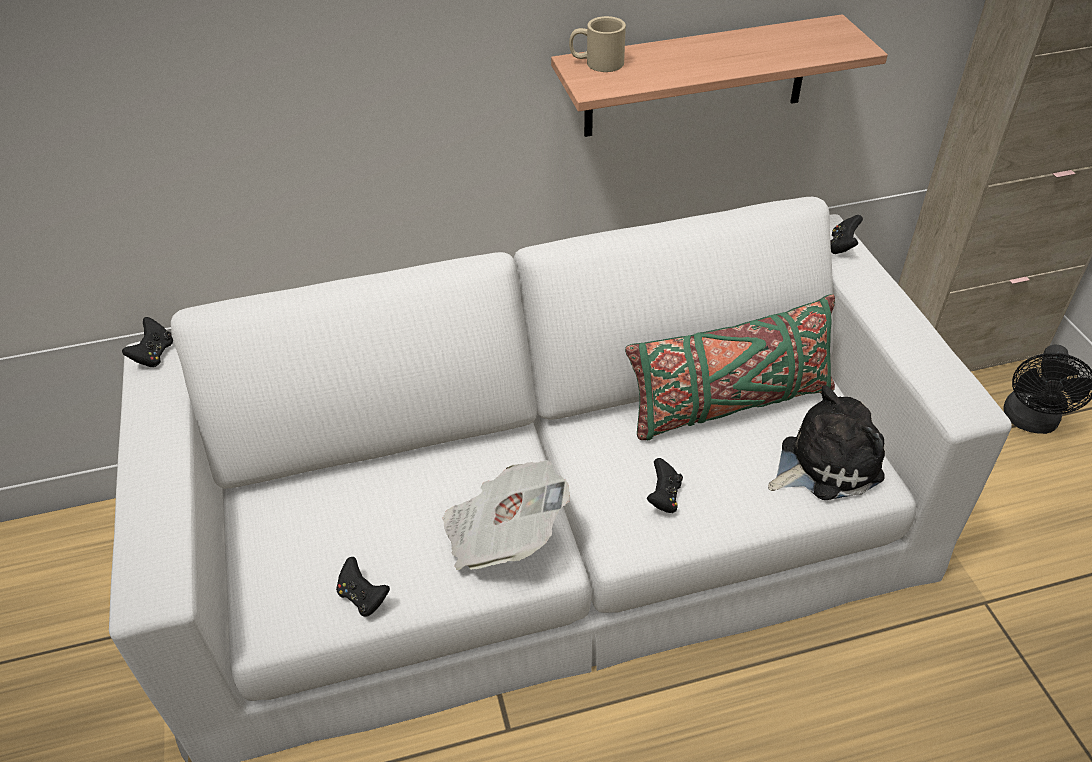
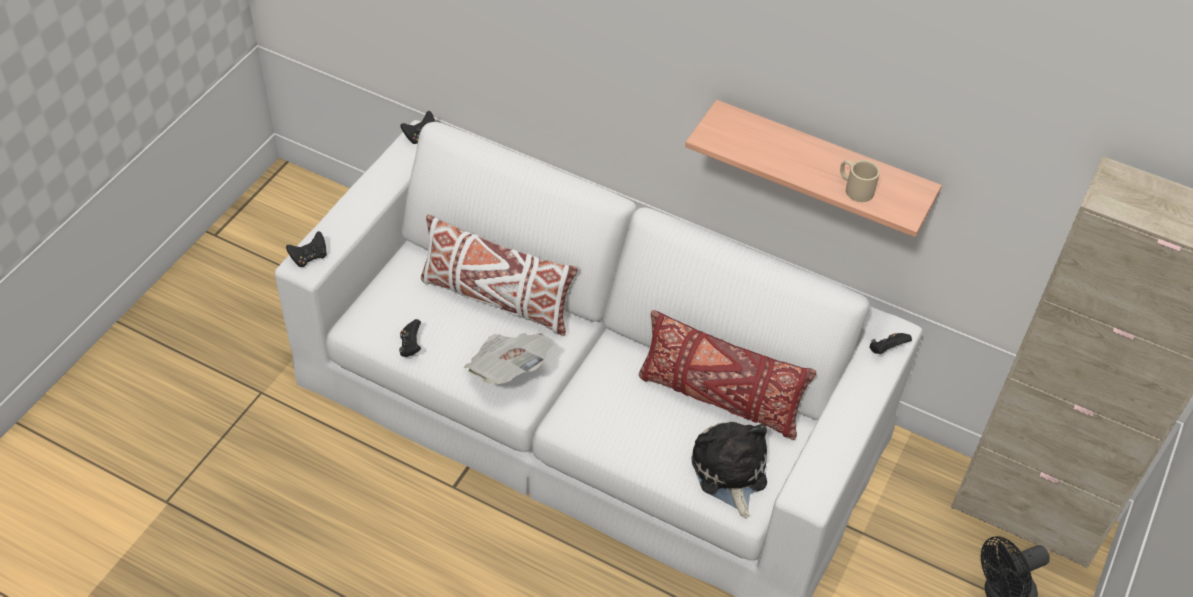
camera: 40 degrees right, 5 degrees up
(405, 475) = (496, 299): none -> white pillow
(596, 63) = (733, 121): beige mug -> beige mug (854, 188)
(664, 497) = (614, 417): black game controller -> black game controller (309, 257)
(729, 404) = (719, 398): green pillow -> red pillow
(824, 463) = (729, 473): plush toy -> plush toy turned 120 degrees counterclockwise

